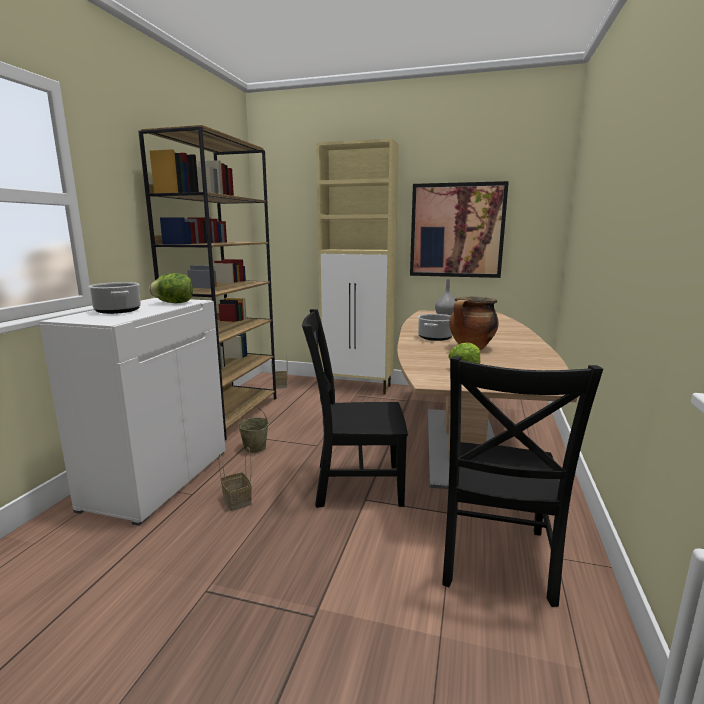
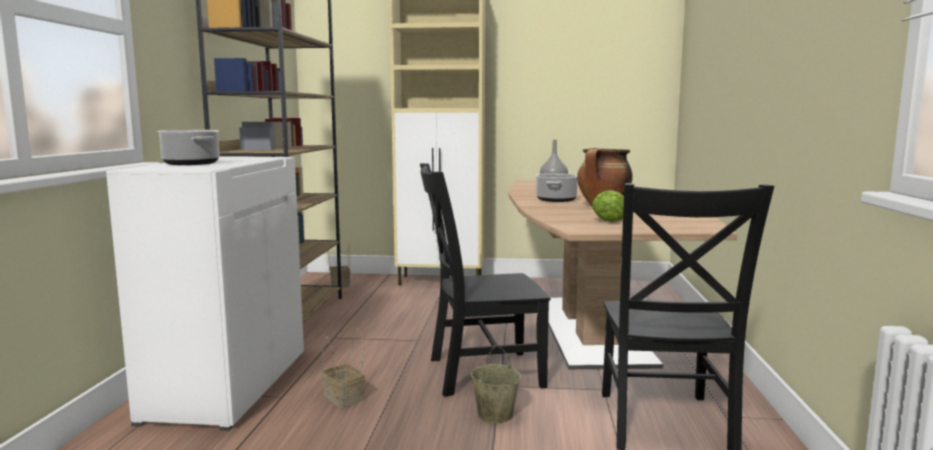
camera: 10 degrees left, 5 degrees down
(174, 303) = (250, 159): lettuce -> none
(255, 447) = (339, 347): beige bucket -> beige bucket (494, 414)
(456, 230) = (556, 85): picture -> none

